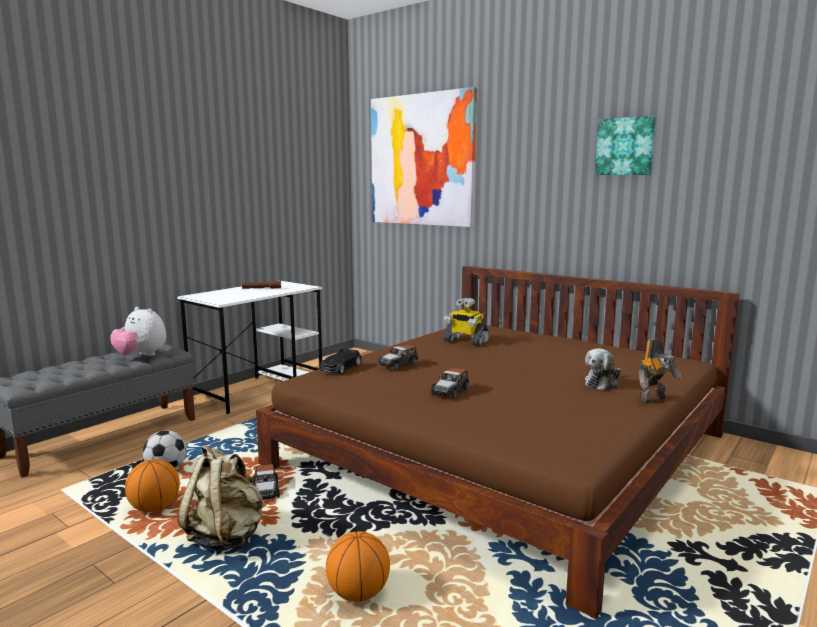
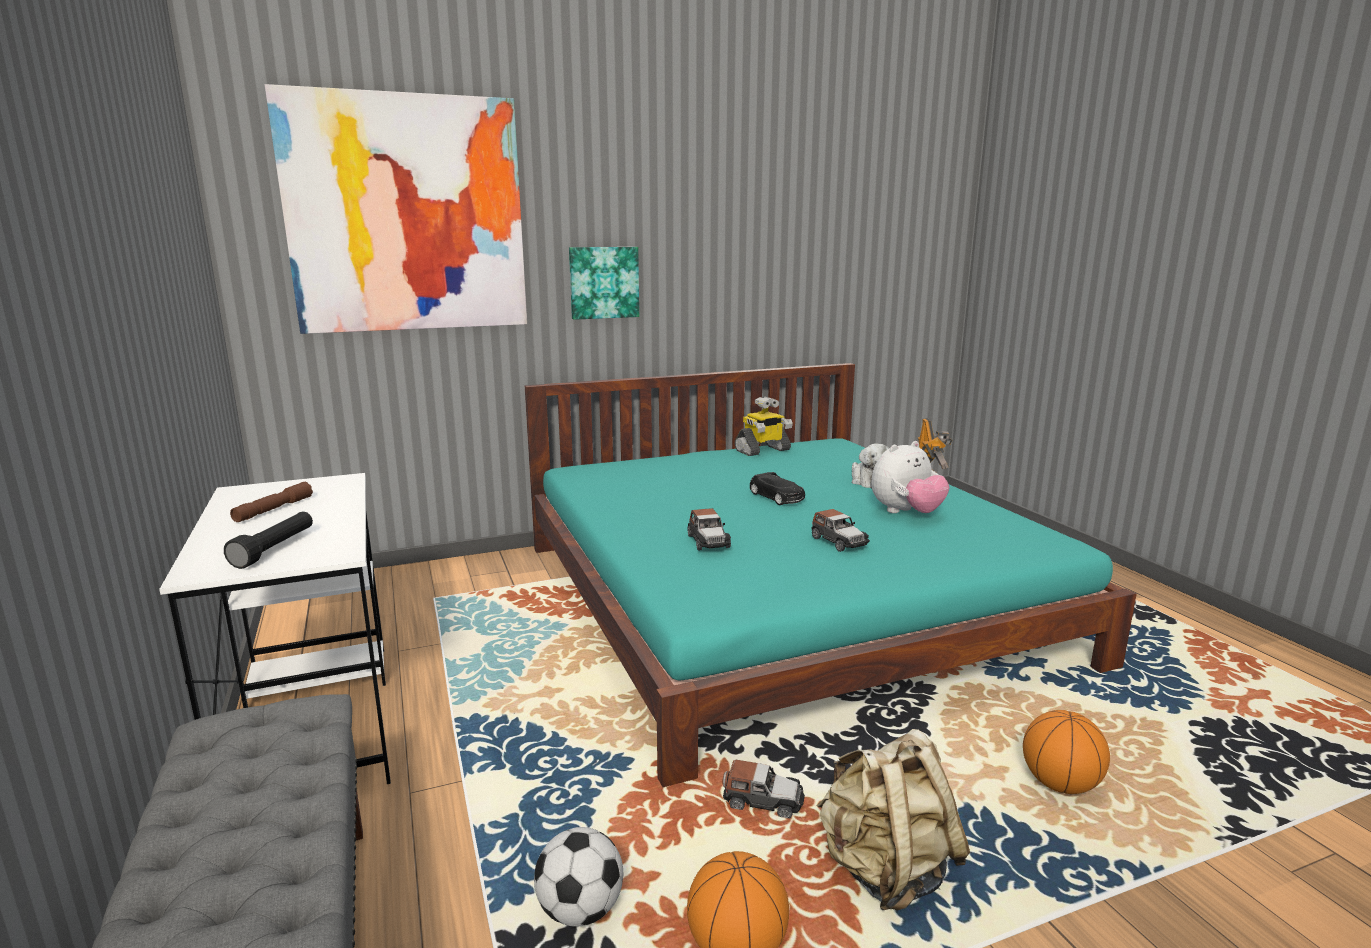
camera: 60 degrees left, 5 degrees up
(141, 356) = (277, 755): plush toy -> plush toy (906, 513)
(220, 296) = (275, 549): none -> black flashlight
(340, 368) = (677, 576): black toy car -> black toy car (777, 497)
(465, 341) = (646, 490): toy robot -> toy robot (762, 450)
(503, 449) = (781, 599): brown bed -> turquoise bed
(625, 146) = (733, 208): picture -> picture (603, 282)

